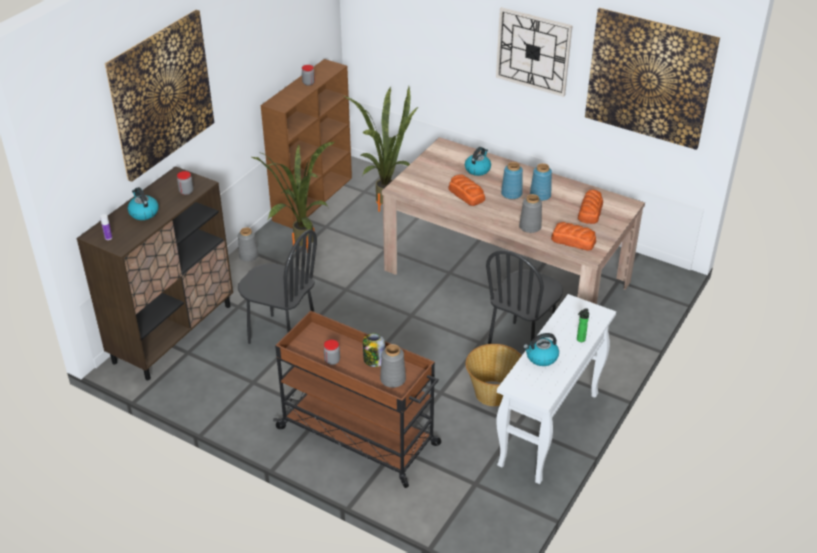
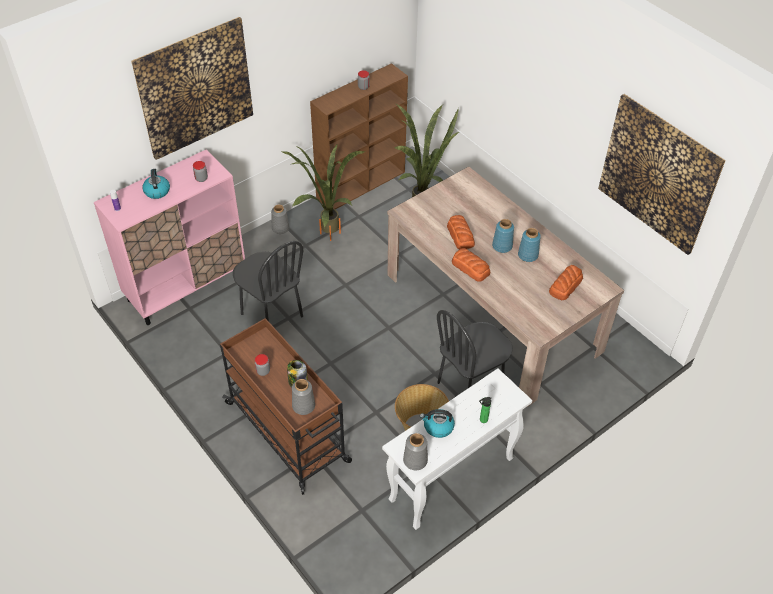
camera: 20 degrees right, 10 degrees up
(173, 333) = (186, 286): brown cabinet -> pink cabinet
(477, 169) = (485, 211): kettle -> none
(530, 227) = (500, 286): grey vase -> grey vase (415, 460)
(533, 51) = (564, 113): wall clock -> none
(573, 240) = (532, 313): bread -> bread (470, 267)

